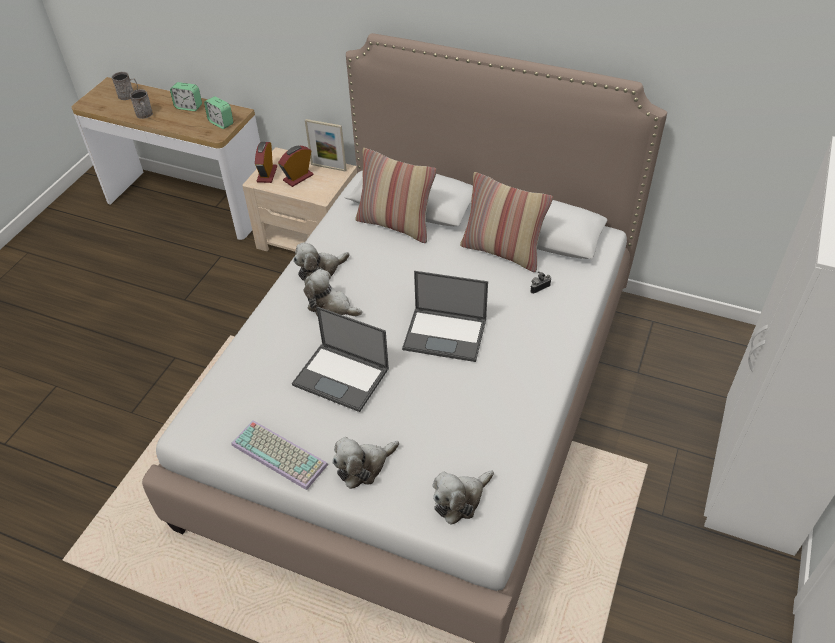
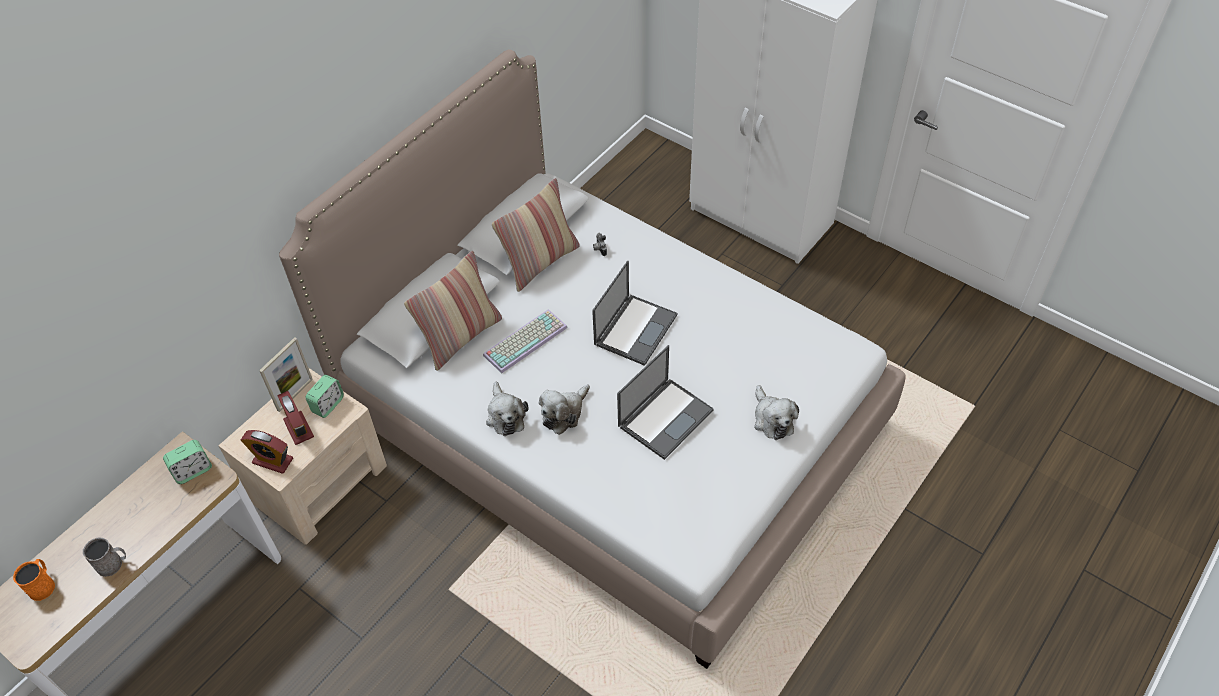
camera: 75 degrees left, 5 degrees up
(129, 95) = (43, 585): grey mug -> orange mug
(188, 107) = (128, 507): alarm clock -> alarm clock (328, 405)
(281, 454) = (744, 480): keyboard -> keyboard (525, 340)
(460, 500) = (821, 359): plush toy -> none

